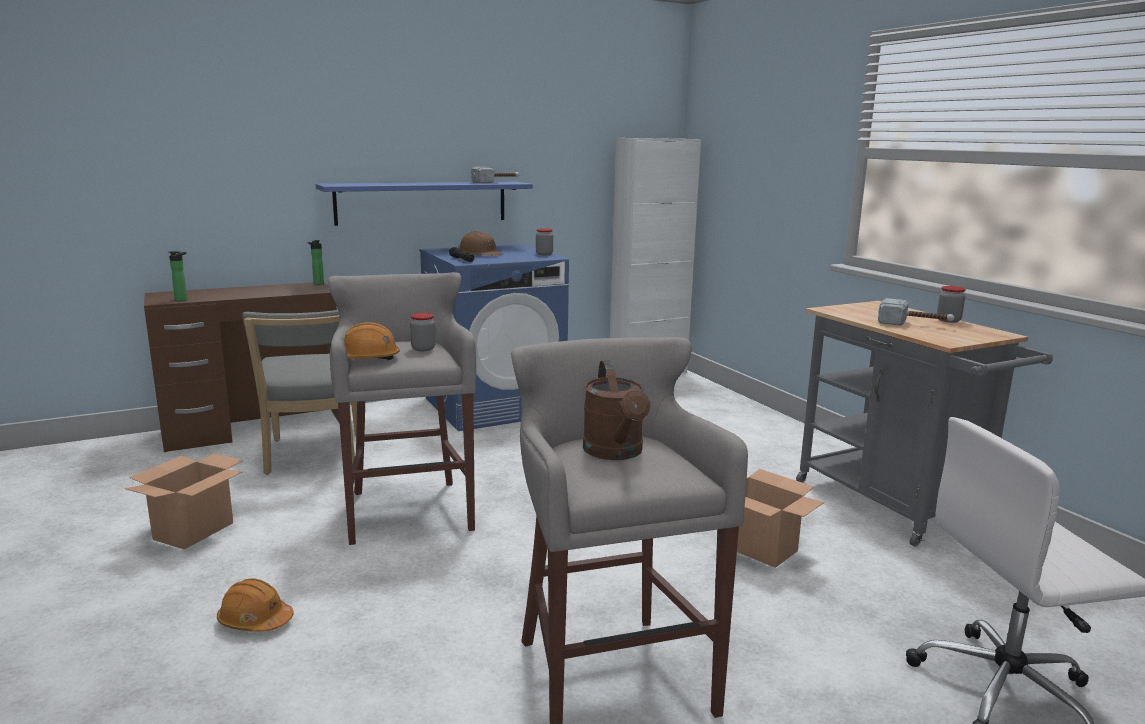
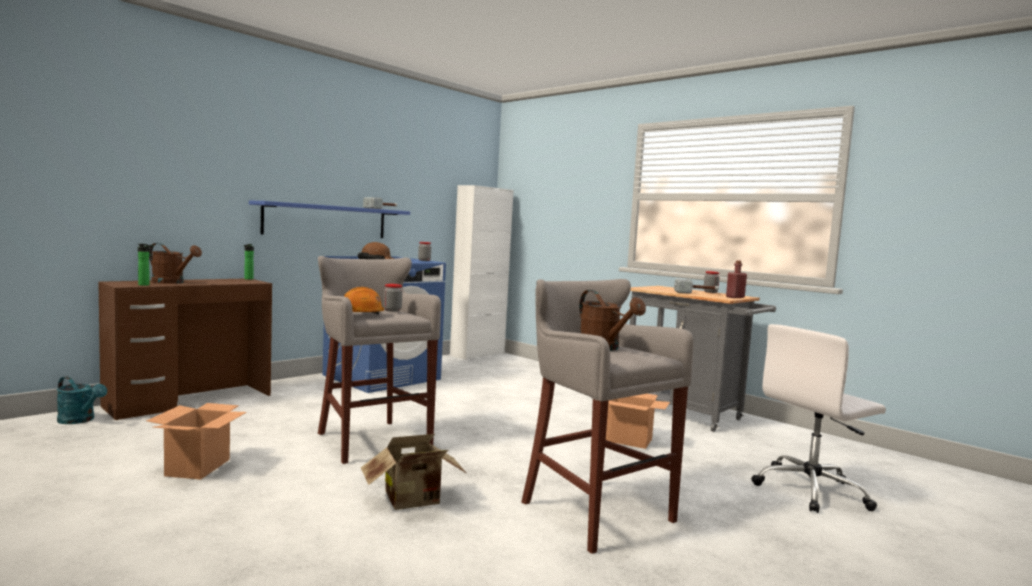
camera: 20 degrees left, 10 degrees down
(131, 449) = (80, 420): none -> turquoise watering can
(220, 293) = (172, 282): none -> brown watering can
(255, 621) = (308, 514): orange hard hat -> none
(313, 456) = (260, 414): grey chair -> none
(389, 618) = (415, 501): none -> cardboard box
(974, 337) = (735, 297): none -> red bottle

